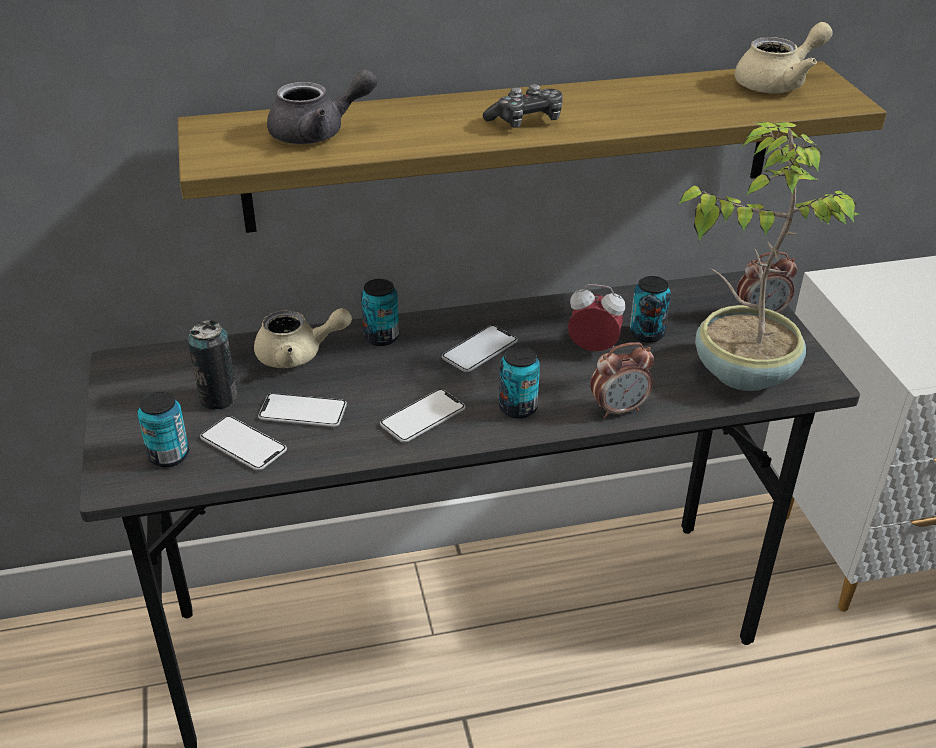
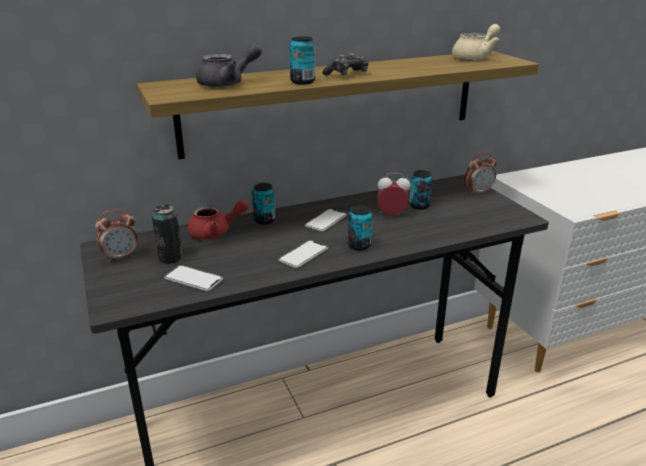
camera: 10 degrees left, 10 degrees down
(169, 455) = (145, 289): can -> can (302, 82)
(298, 354) = (216, 232): beige teapot -> red teapot
(303, 412) = (227, 259): phone -> none
(618, 409) = (418, 240): alarm clock -> alarm clock (121, 257)
(742, 371) = (480, 217): potted plant -> none

